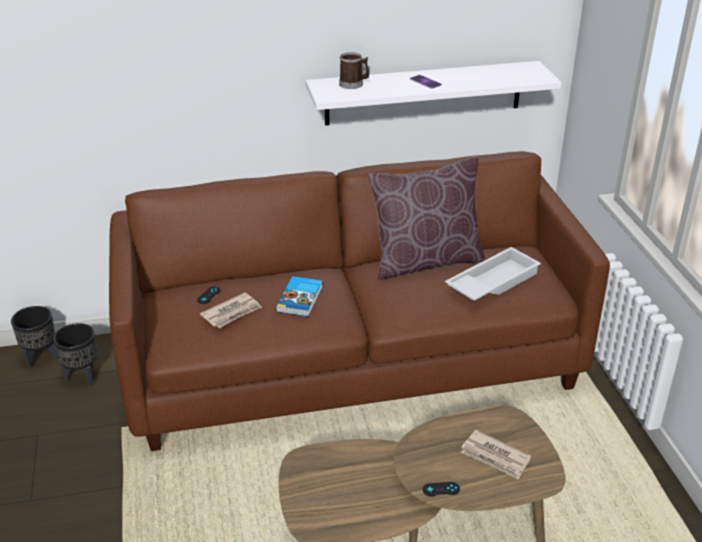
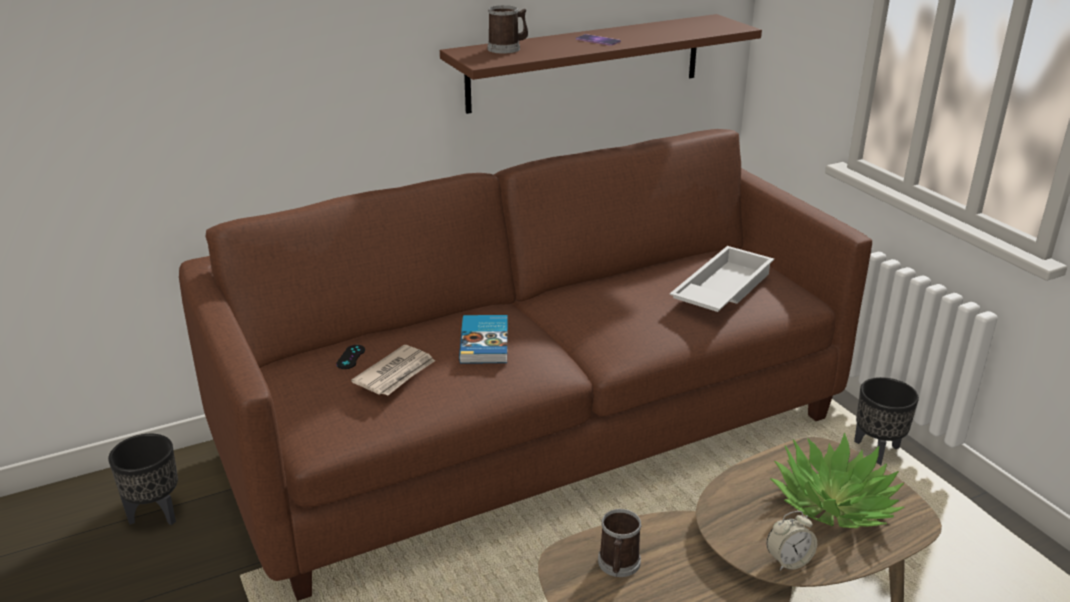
camera: 15 degrees left, 5 degrees down
(41, 358) = (83, 499): black planter -> black planter (877, 452)
(334, 469) = (618, 565): none -> mug
(424, 93) = (586, 62): white shelf -> brown shelf
(425, 261) = (624, 278): brown pillow -> none
(441, 489) = (788, 561): black game controller -> alarm clock
(495, 457) = (833, 504): newspaper -> potted plant

